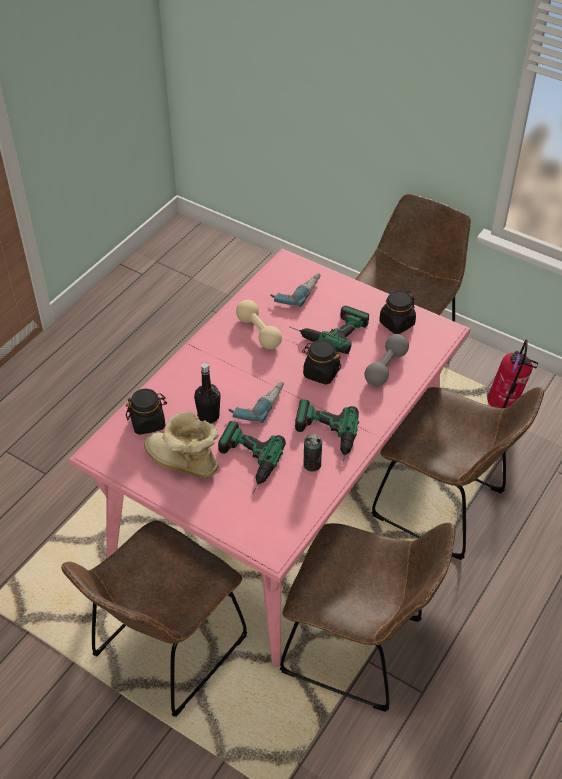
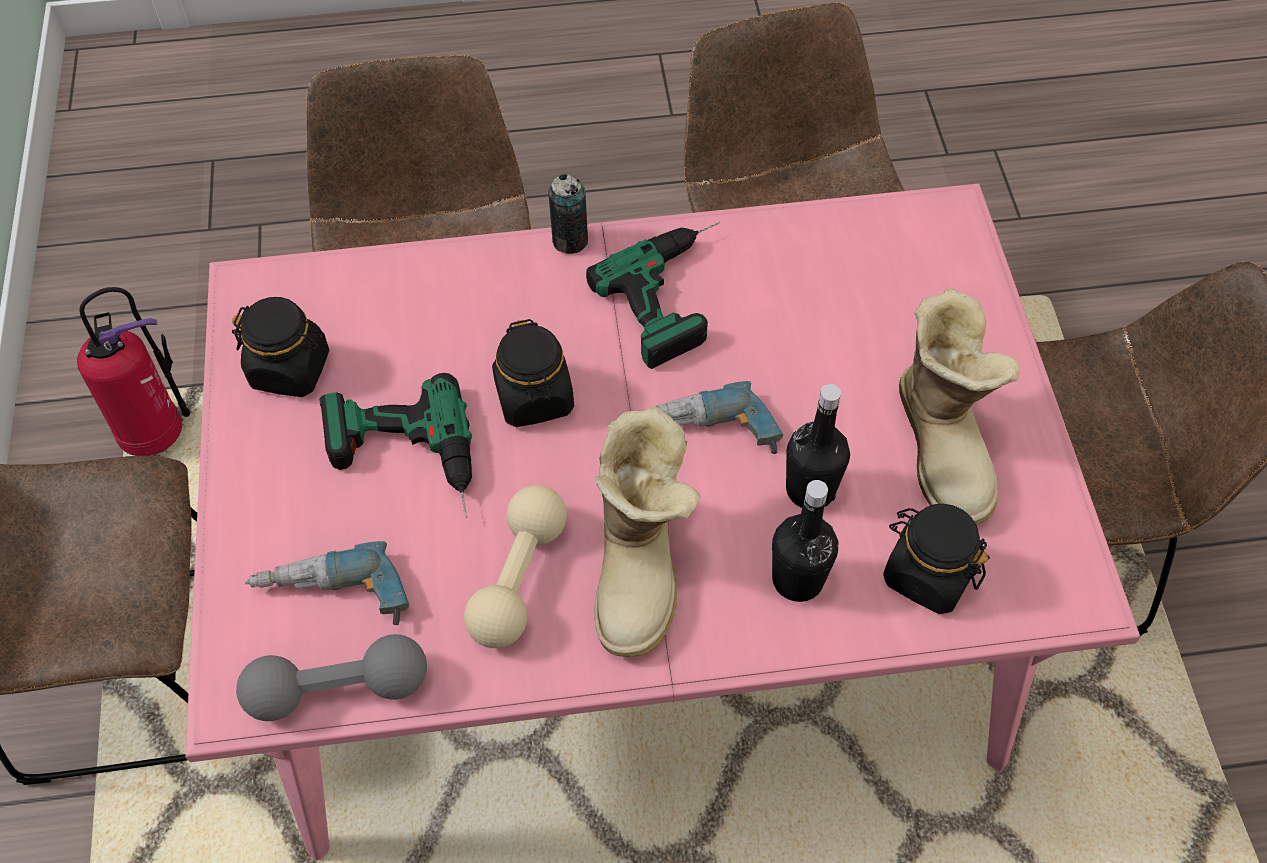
camera: 130 degrees left, 10 degrees up
(184, 391) = (797, 579): none -> black bottle
(231, 360) = (642, 565): none -> boot
(245, 463) = (846, 359): power drill -> none
(312, 464) = (751, 273): can -> can (570, 241)
(386, 368) = (431, 313): grey dumbbell -> grey dumbbell (338, 689)

